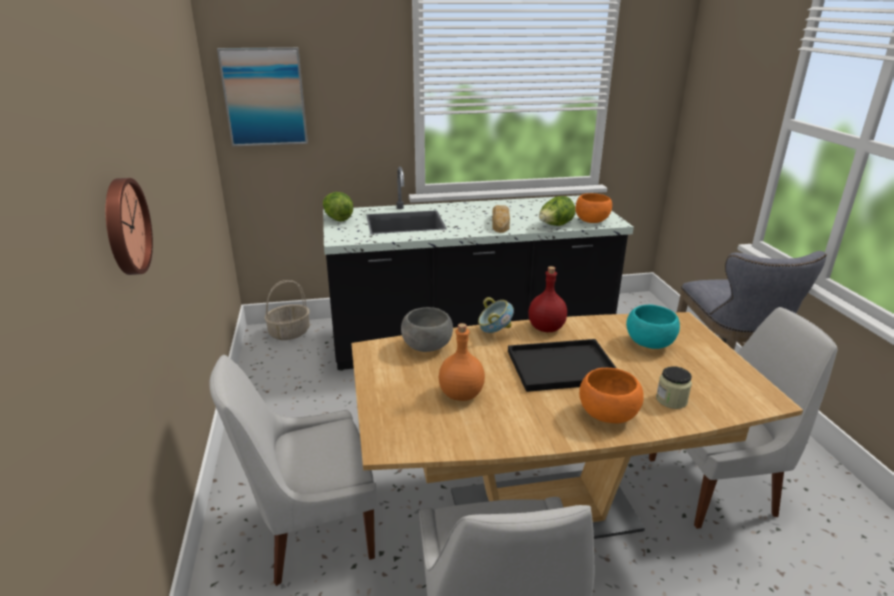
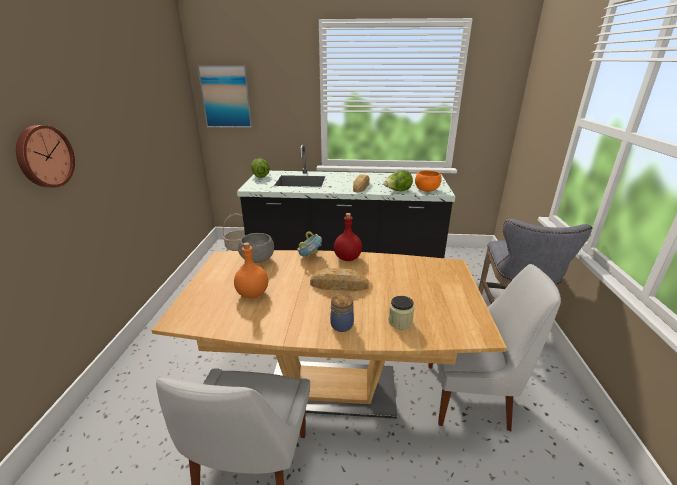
camera: 15 degrees right, 0 degrees up
(311, 532) = (179, 370): white chair -> none
(564, 366) = (339, 285): black tray -> bread
(607, 415) = (342, 325): orange bowl -> jar
(649, 344) = (414, 278): turquoise bowl -> none

